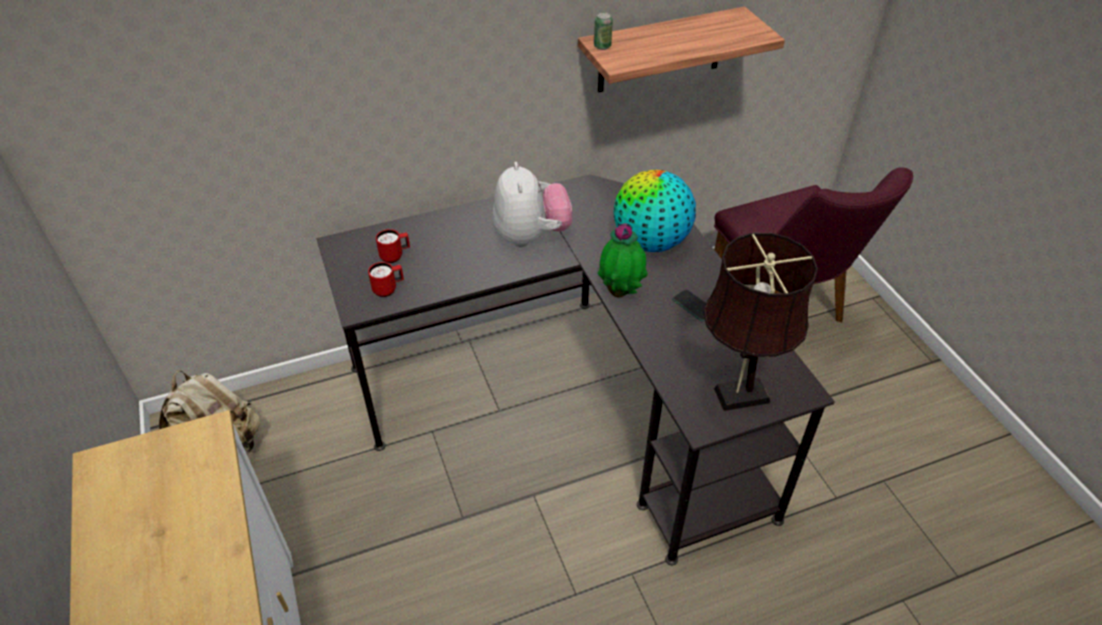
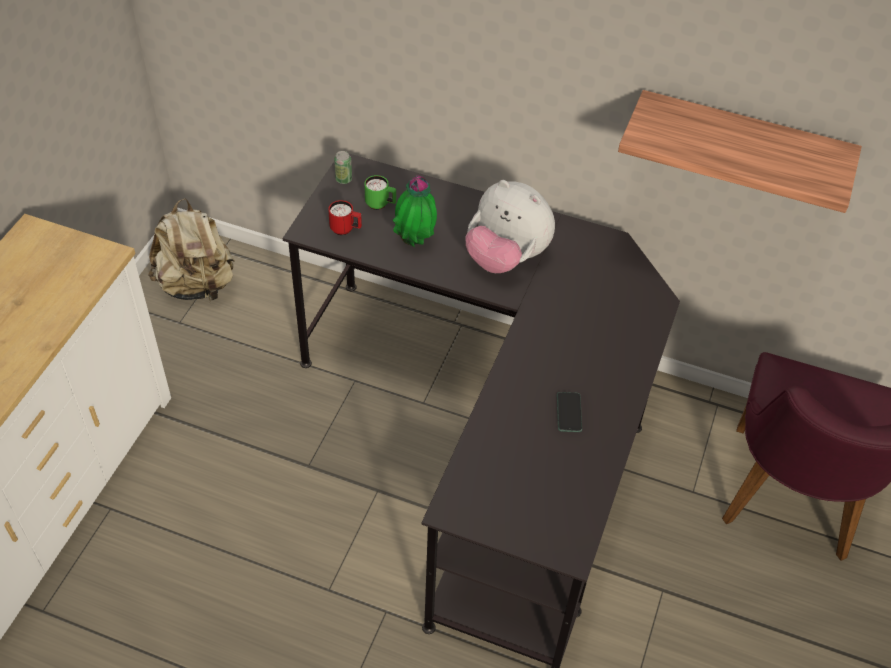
camera: 40 degrees right, 5 degrees up
(395, 256) = (380, 204): red mug -> green mug
(531, 236) = (506, 257): plush toy -> plush toy turned 90 degrees clockwise
(602, 46) = (652, 111): can -> can (343, 179)
(621, 292) = (522, 357): potted plant -> potted plant (415, 242)
(650, 242) = (603, 331): globe -> none
(736, 396) = (507, 511): brown table lamp -> none

